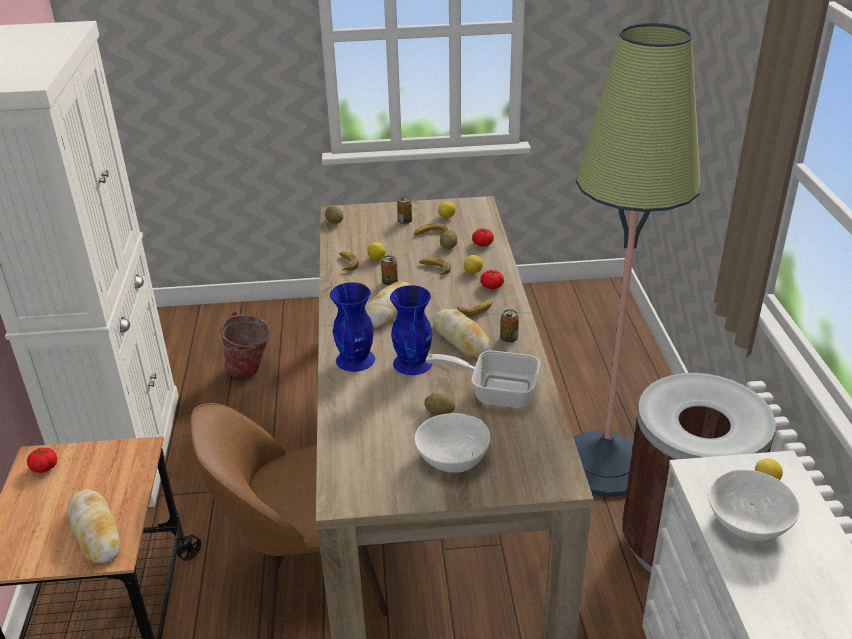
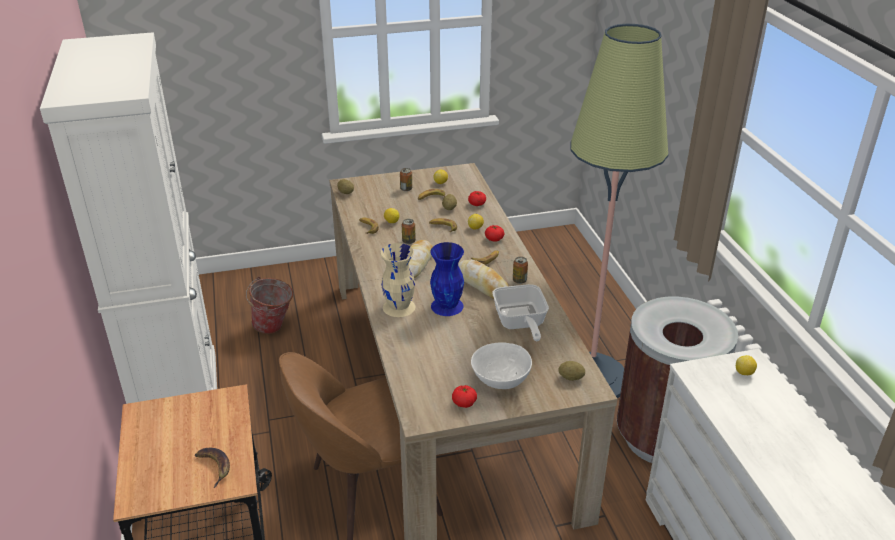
camera: 10 degrees left, 0 degrees up
(44, 467) = (151, 419): tomato -> tomato (464, 403)
(95, 532) = (214, 466): bread -> banana
(356, 360) = (399, 307): blue vase -> beige vase
(439, 413) = (480, 344): potato -> potato (571, 378)
(495, 392) = (520, 324): frying pan -> frying pan turned 105 degrees counterclockwise
(748, 523) = (738, 405): white bowl -> none

